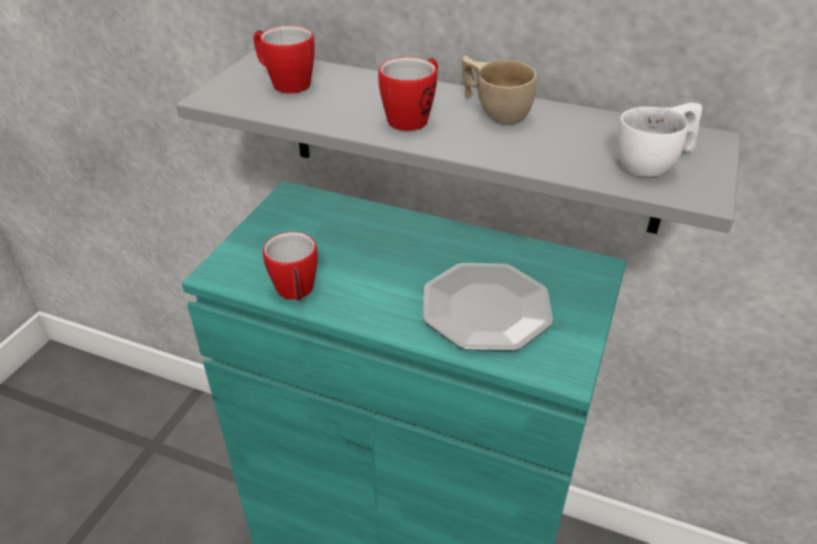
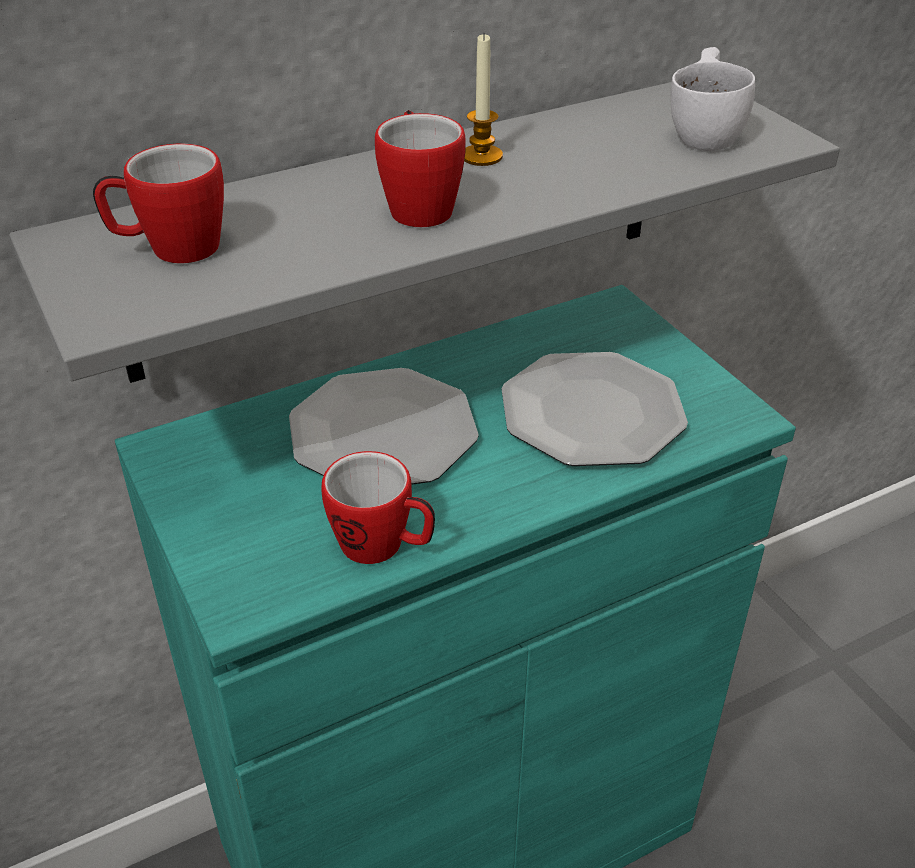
camera: 50 degrees left, 0 degrees up
(377, 247) = (382, 432): none -> plate
(494, 111) = (481, 156): beige cup -> candle

